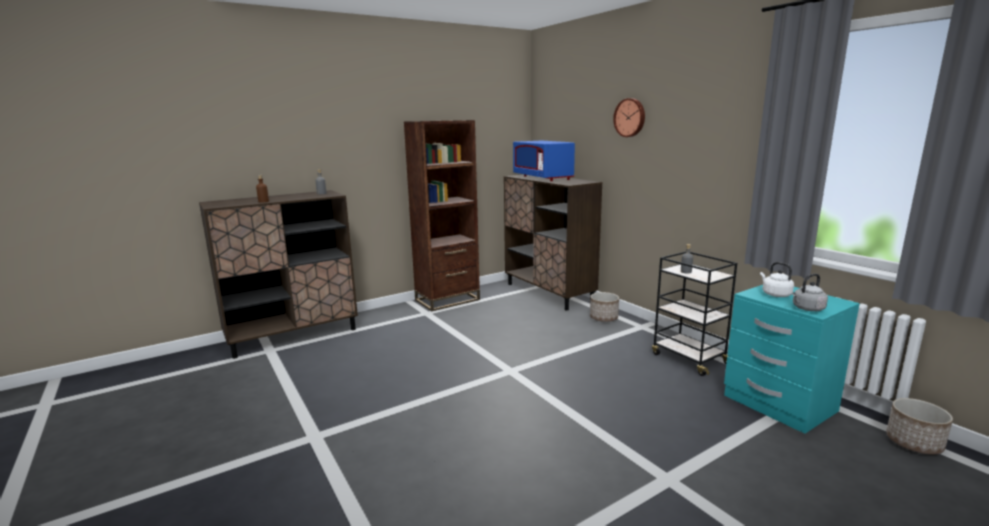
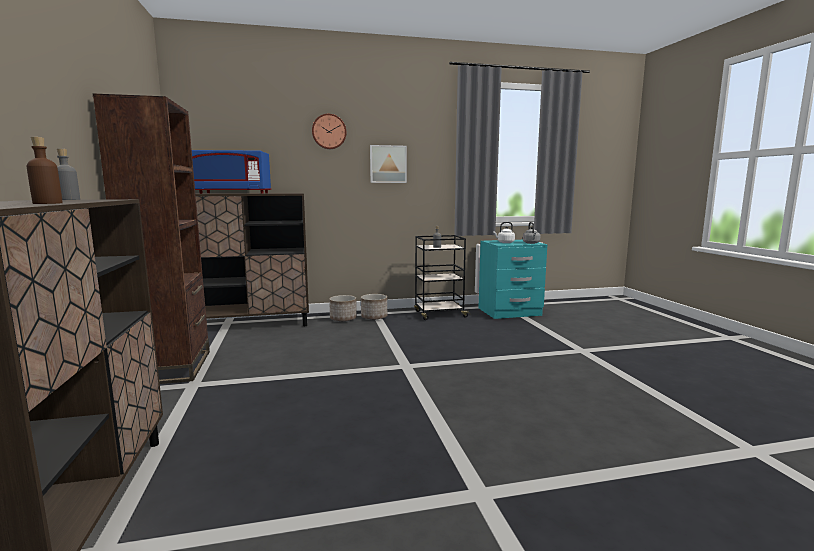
camera: 70 degrees left, 5 degrees down
(683, 155) = (388, 164): none -> picture
(913, 443) = (555, 303): planter -> planter (374, 317)

